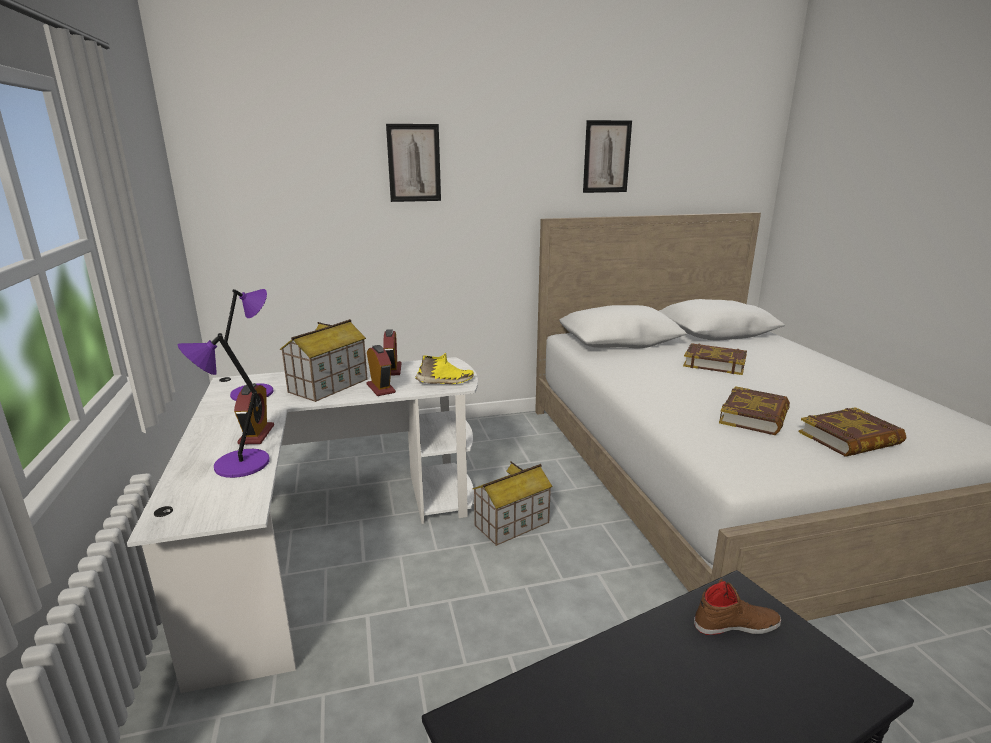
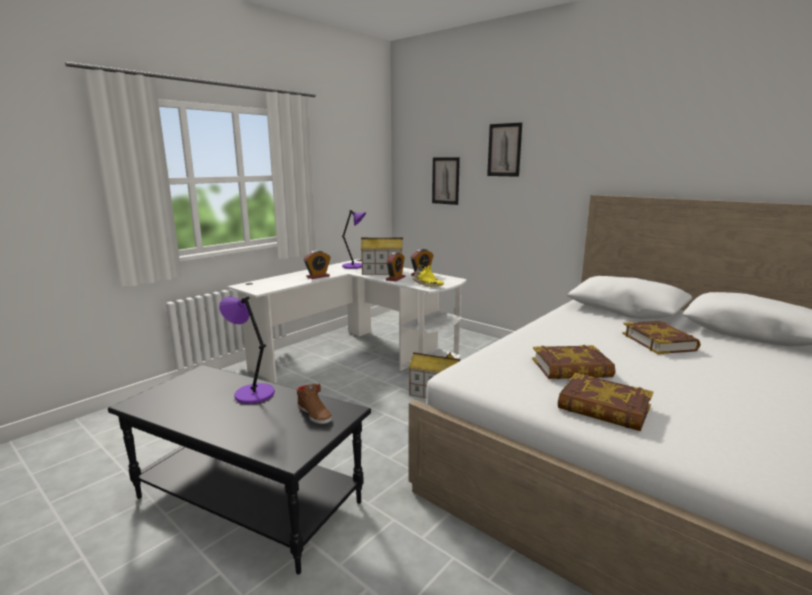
camera: 55 degrees right, 5 degrees down
(238, 465) = (291, 281): purple table lamp -> purple table lamp (252, 394)
(606, 157) = (663, 143): picture -> picture (445, 180)

